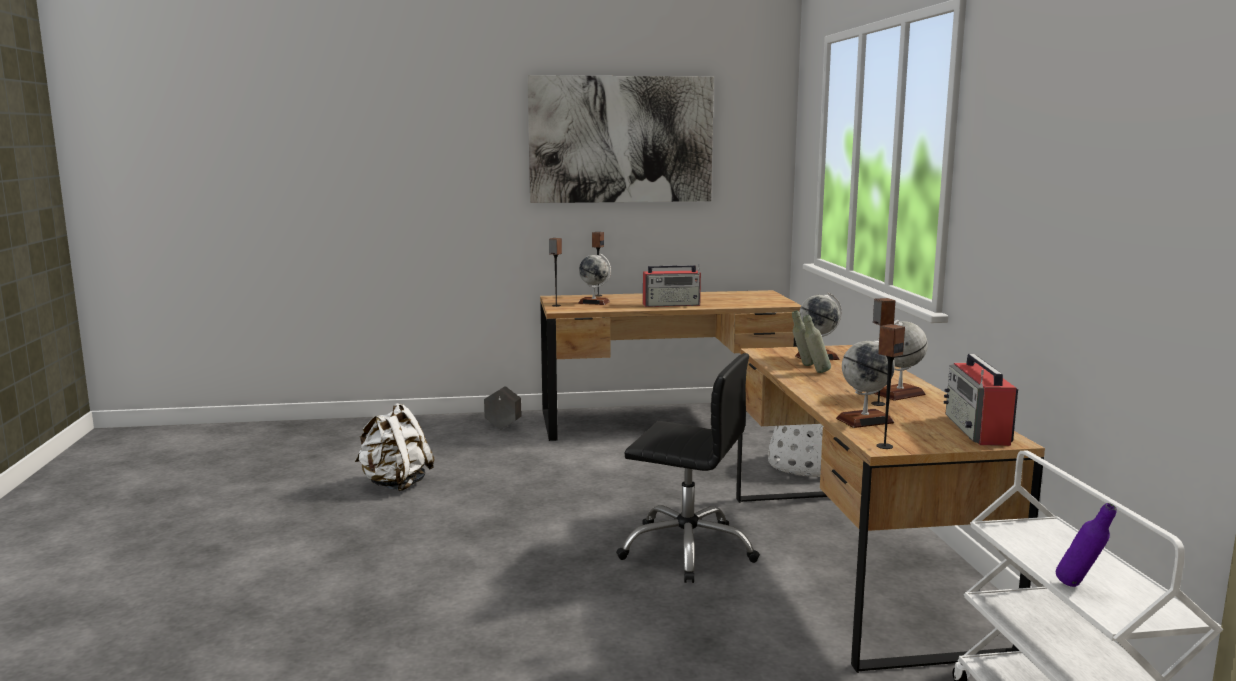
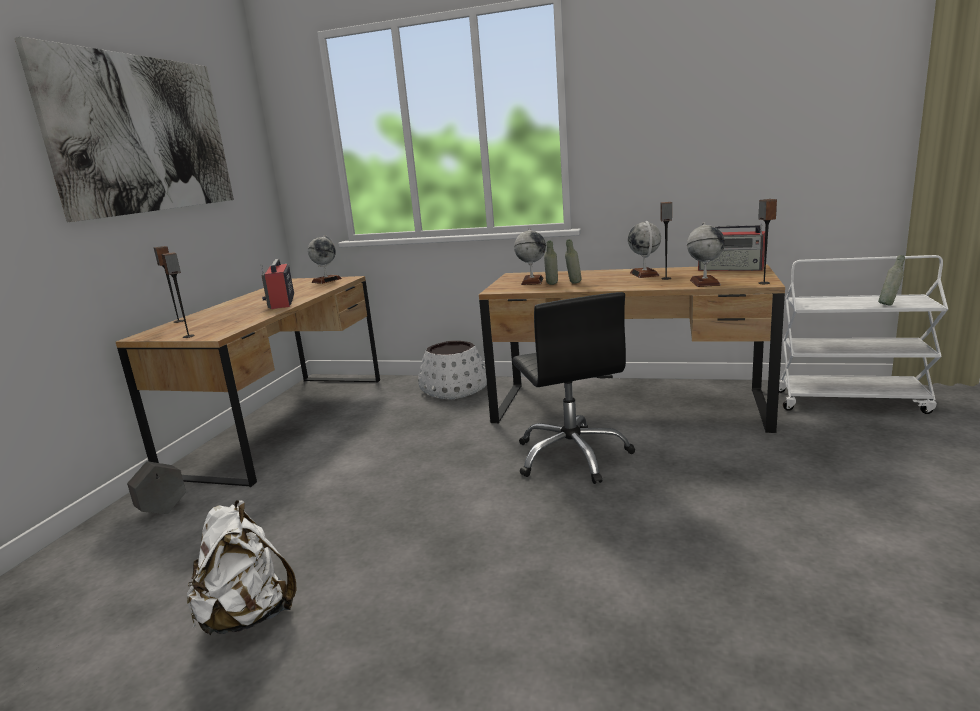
camera: 65 degrees left, 5 degrees up
(594, 302) = (209, 323): globe -> globe (326, 280)
(672, 304) = (281, 302): radio -> radio turned 150 degrees clockwise
(687, 549) = (572, 456): black office chair -> black office chair turned 120 degrees clockwise
(1080, 587) = (889, 304): purple bottle -> grey bottle

